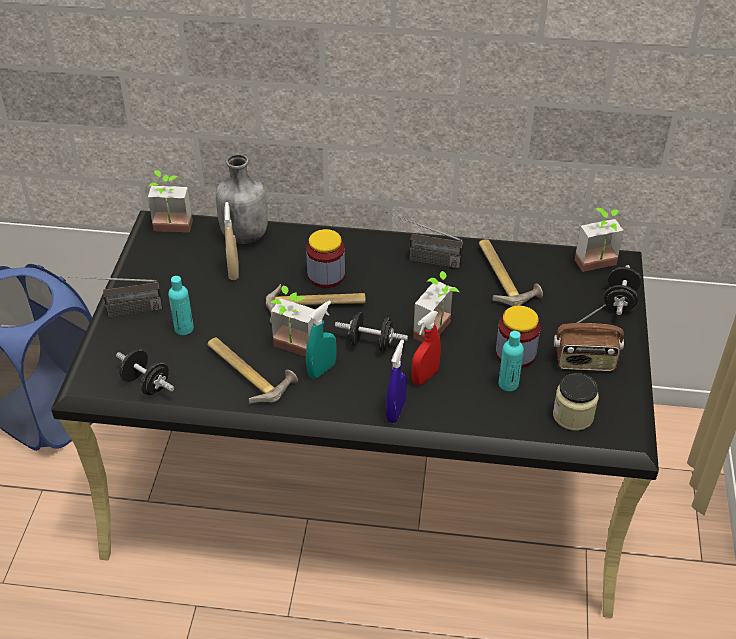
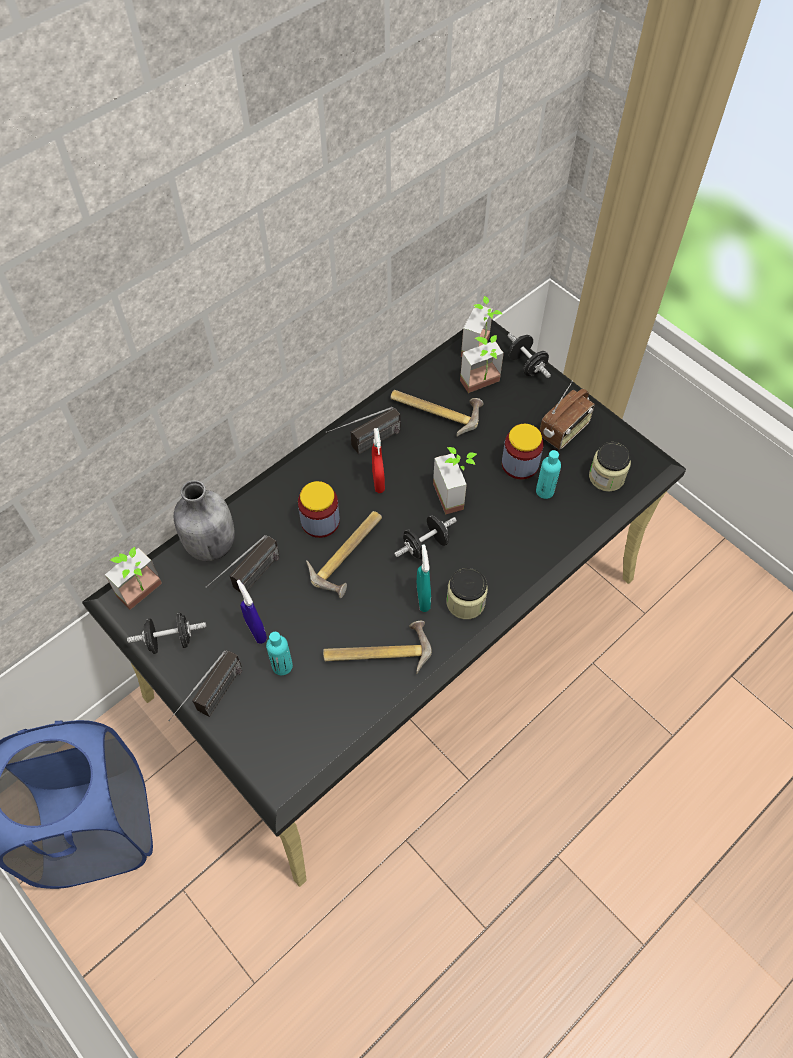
camera: 50 degrees left, 15 degrees up
(146, 384) = (322, 736): black dumbbell -> black dumbbell (170, 640)
(233, 271) = (248, 583): beige spray bottle -> radio
(292, 350) = (383, 604): potted plant -> potted plant (483, 386)
(345, 396) = (465, 602): none -> jar
(395, 411) = (510, 580): blue spray bottle -> blue spray bottle (256, 630)
(425, 376) = (491, 536): red spray bottle -> red spray bottle (378, 482)

